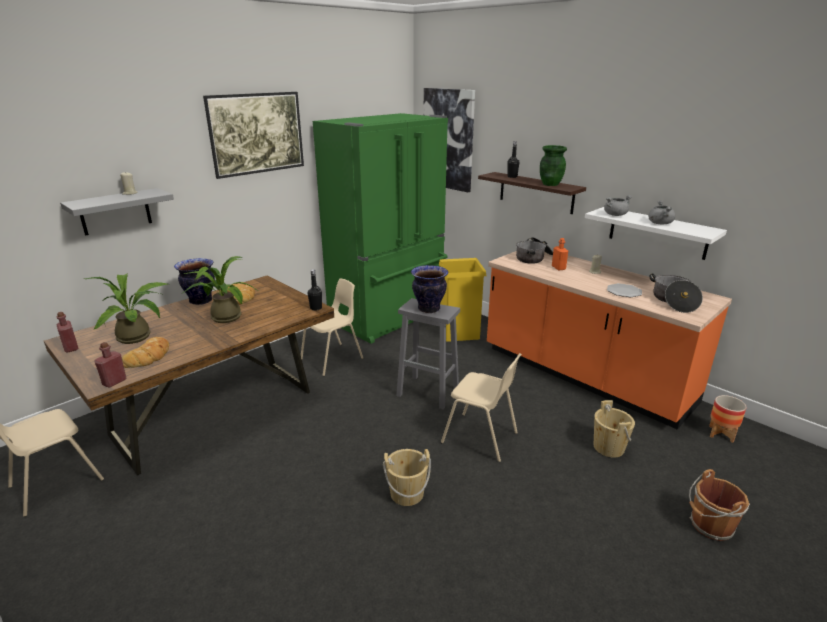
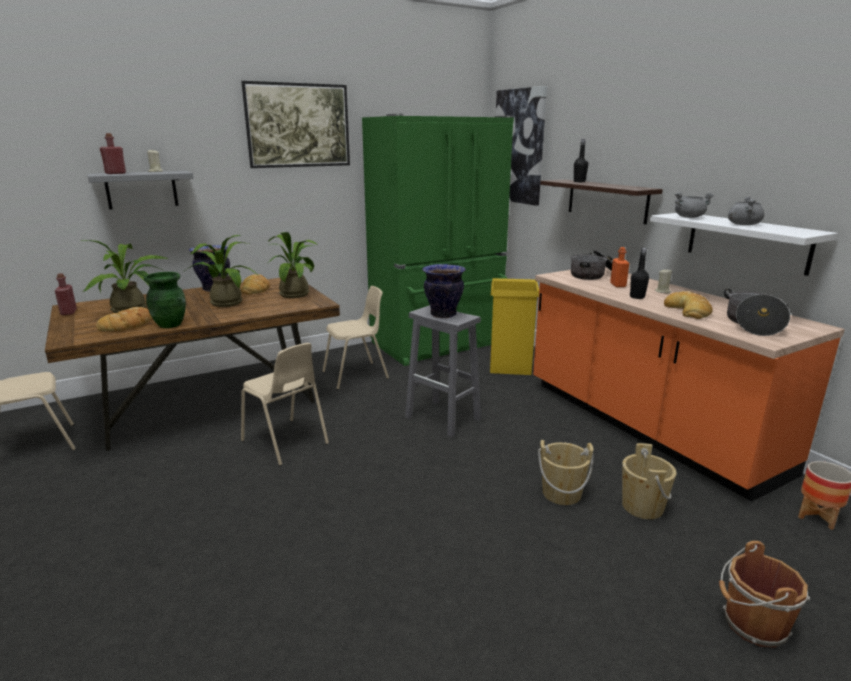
camera: 15 degrees right, 5 degrees down
(114, 382) = (80, 340): red bottle -> red bottle (115, 173)
(285, 298) = (296, 293): none -> potted plant
(316, 308) = (320, 303): black bottle -> black bottle (637, 297)
(407, 493) = (363, 513): beige bucket -> beige bucket (561, 493)
(480, 438) = (480, 472): beige chair -> beige chair (285, 442)
(550, 184) = (618, 186): green vase -> green vase (170, 324)
(624, 291) = (688, 310): plate -> bread

